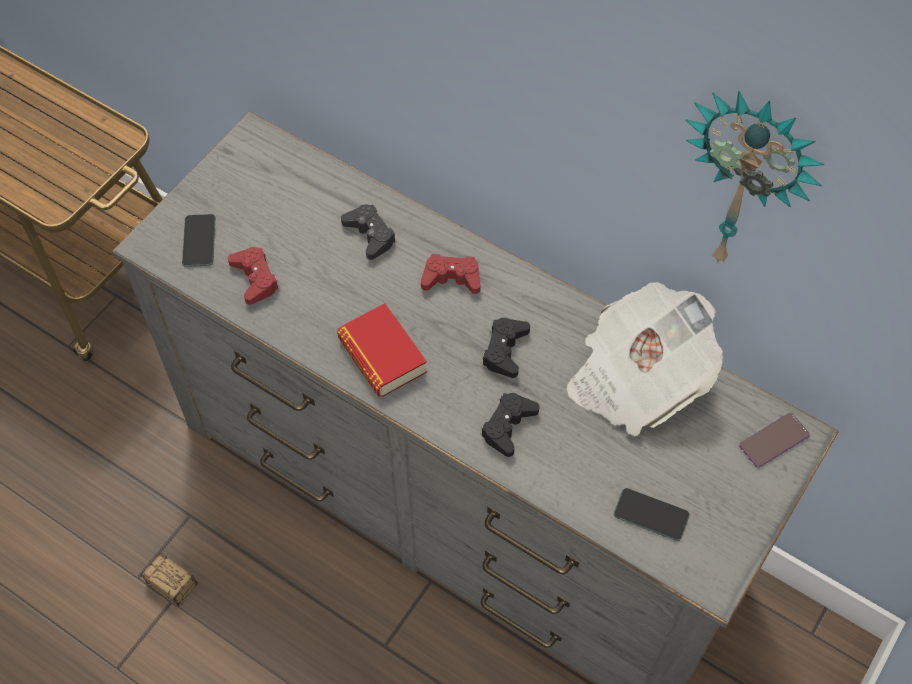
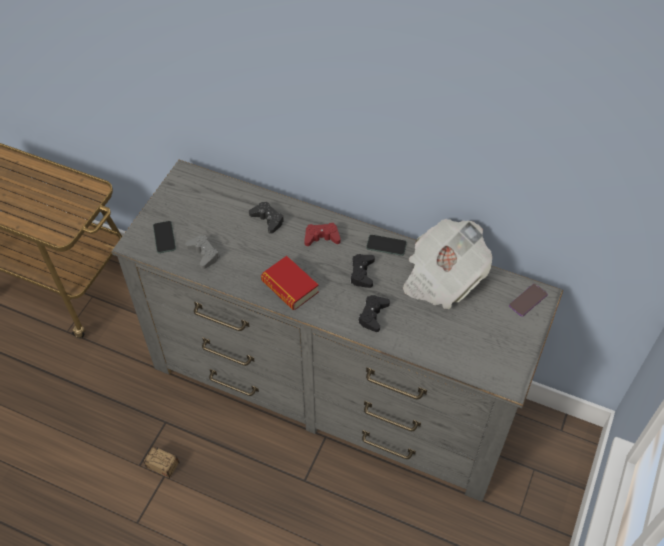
camera: 10 degrees left, 5 degrees down
(255, 278) = (203, 254): red game controller -> grey game controller
(651, 515) = (466, 351): phone -> phone (386, 245)
(746, 181) = (494, 145): wall clock -> none

